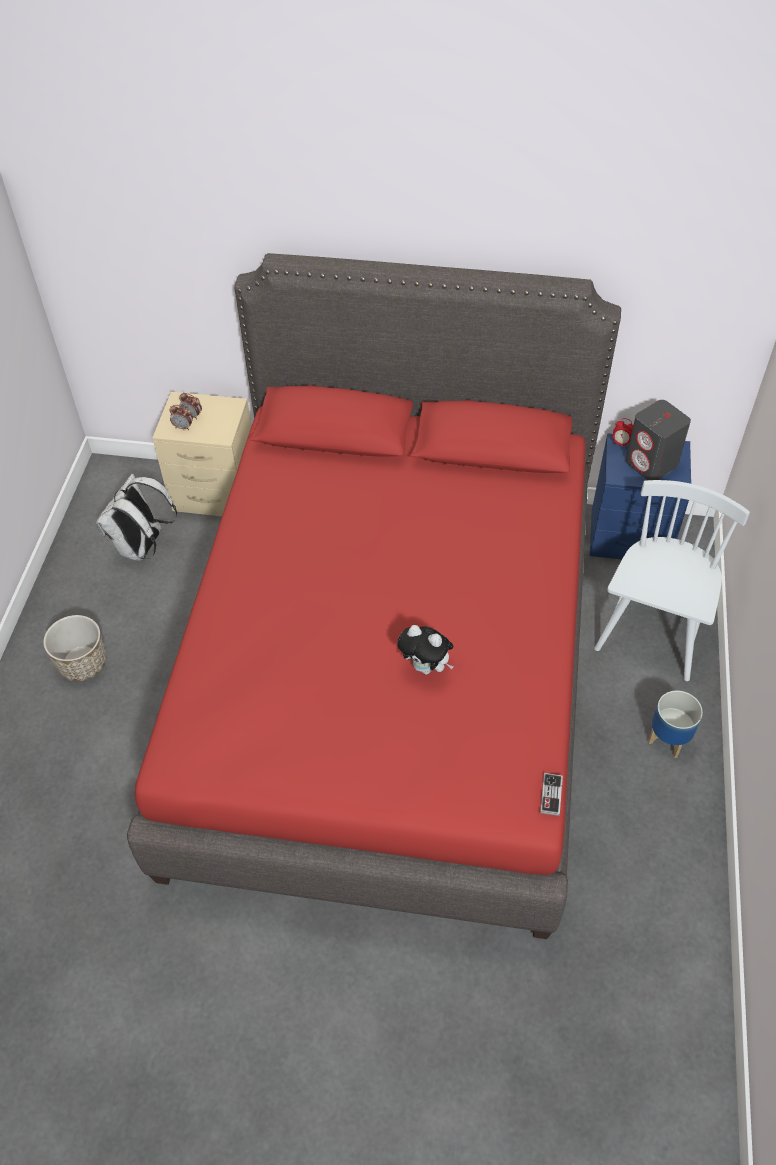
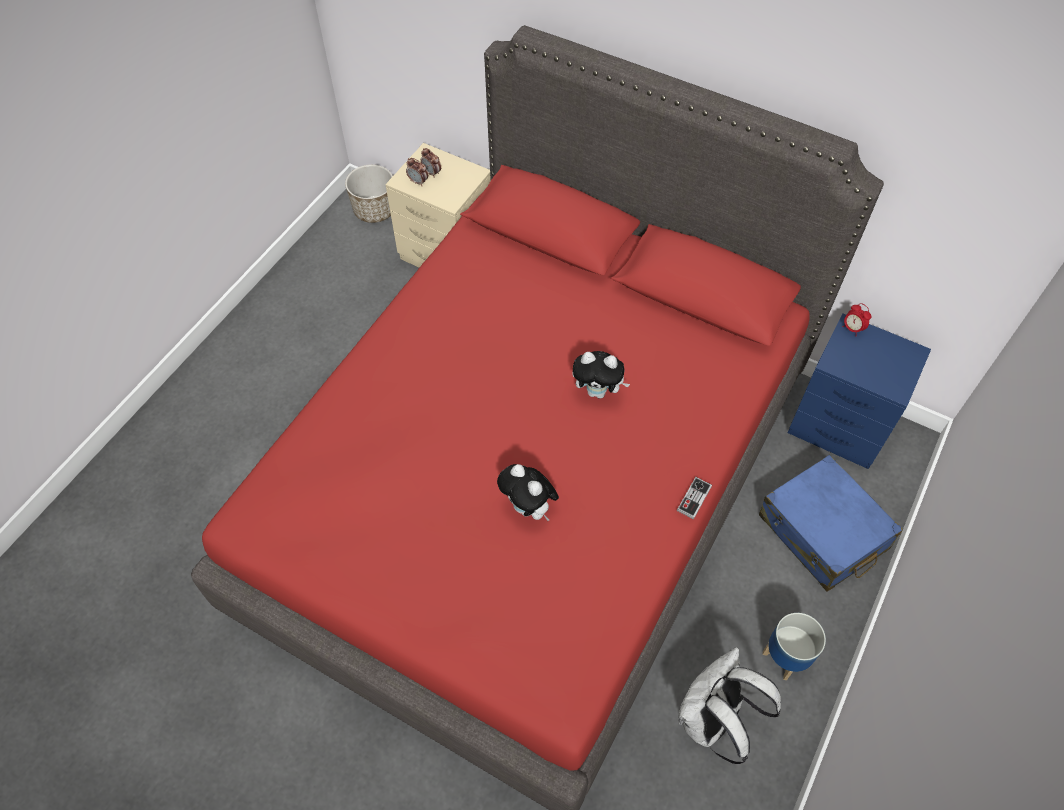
camera: 20 degrees right, 5 degrees up
(83, 663) = (258, 381): planter -> planter (375, 210)
(142, 547) = (358, 286): white backpack -> white backpack (712, 721)
(440, 553) = (598, 391): none -> plush toy
(551, 795) = (593, 694): game controller -> game controller (694, 498)
(652, 464) = (876, 361): grey speaker -> none
(654, 627) = (823, 532): white chair -> blue suitcase

